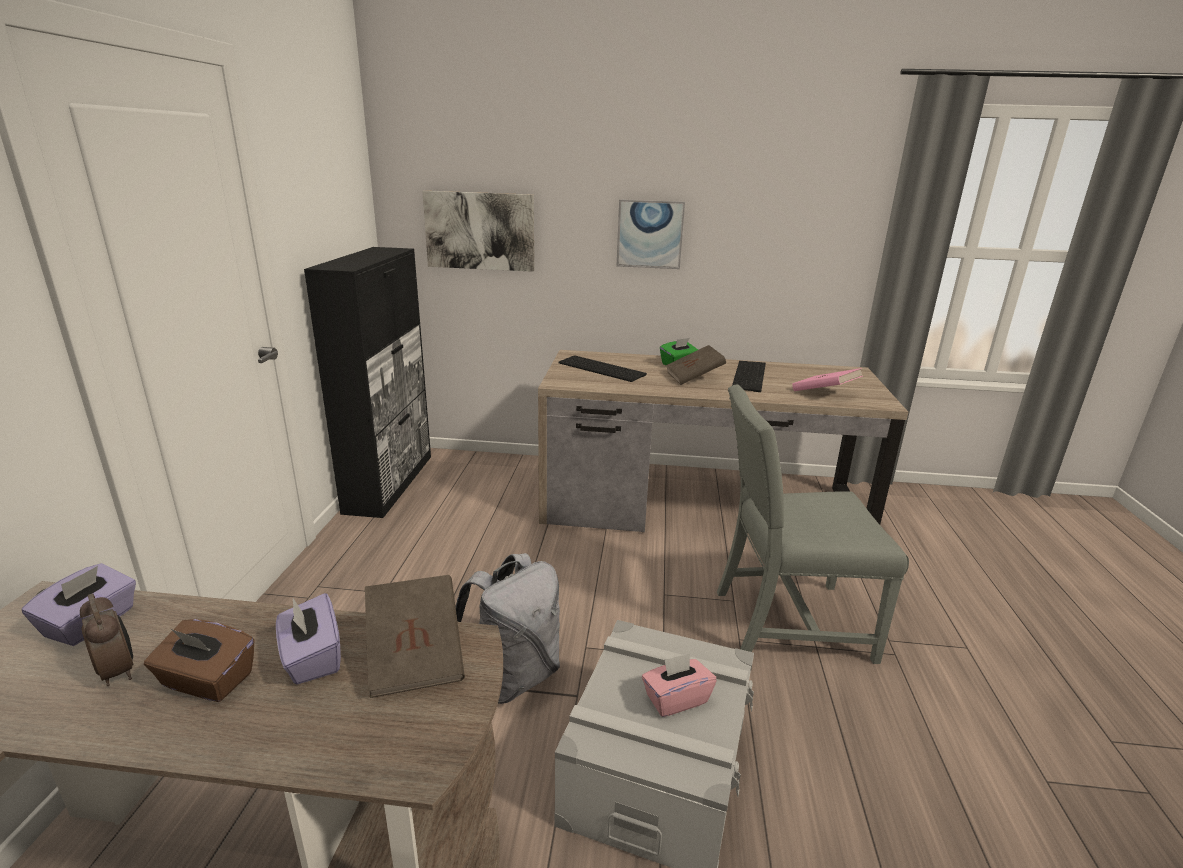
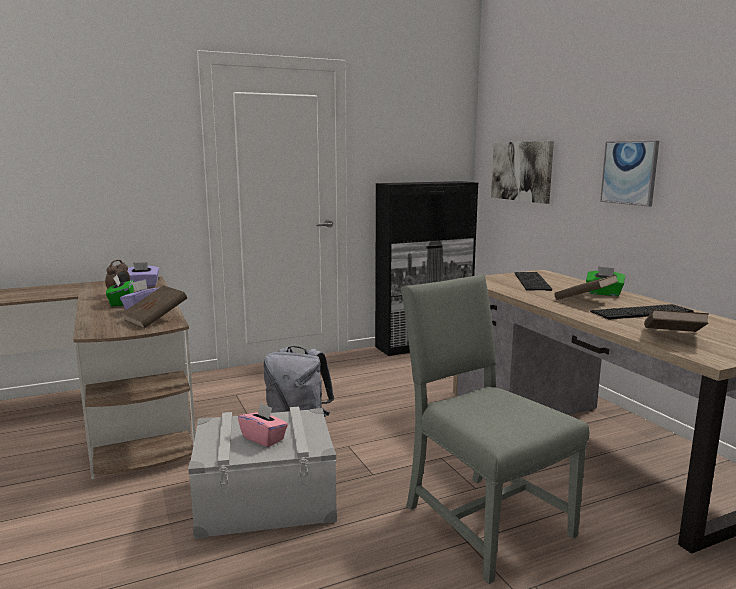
camera: 60 degrees right, 10 degrees down
(207, 681) = (121, 303): brown tissue box -> green tissue box
(824, 393) = (672, 337): pink book -> brown book

